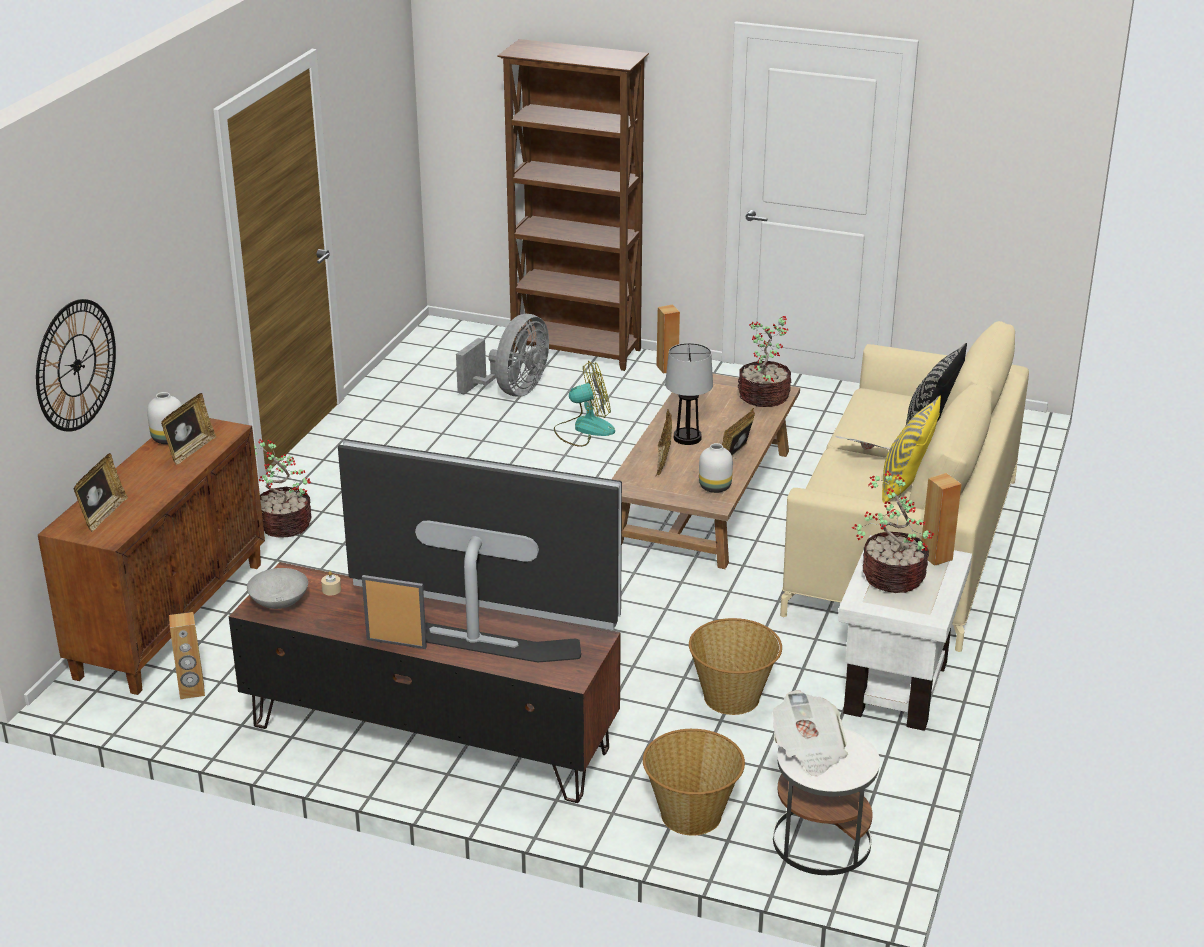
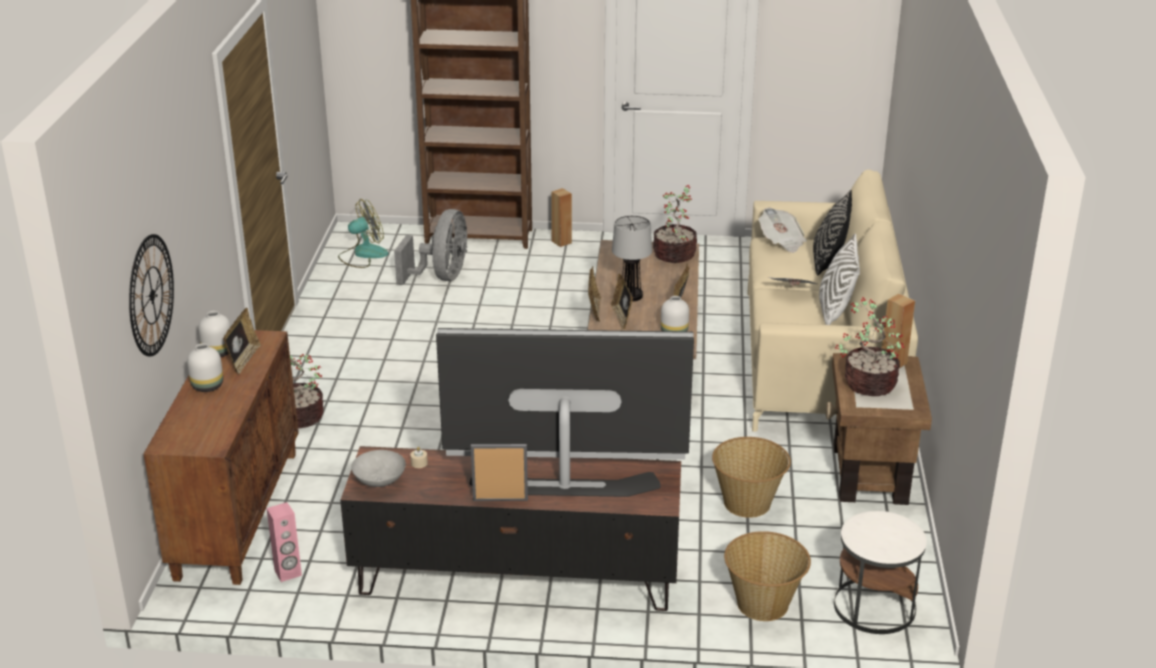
camera: 15 degrees left, 0 degrees up
(102, 515) = (195, 427): picture frame -> picture frame (594, 311)
(137, 473) = (206, 386): none -> white vase
(192, 691) = (288, 573): brown speaker -> pink speaker
(584, 429) = (518, 301): fan -> fan (363, 254)
(808, 750) = (866, 533): newspaper -> newspaper (781, 242)
(894, 687) = (868, 474): white side table -> brown side table
(905, 486) = (835, 310): yellow pillow -> white pillow

